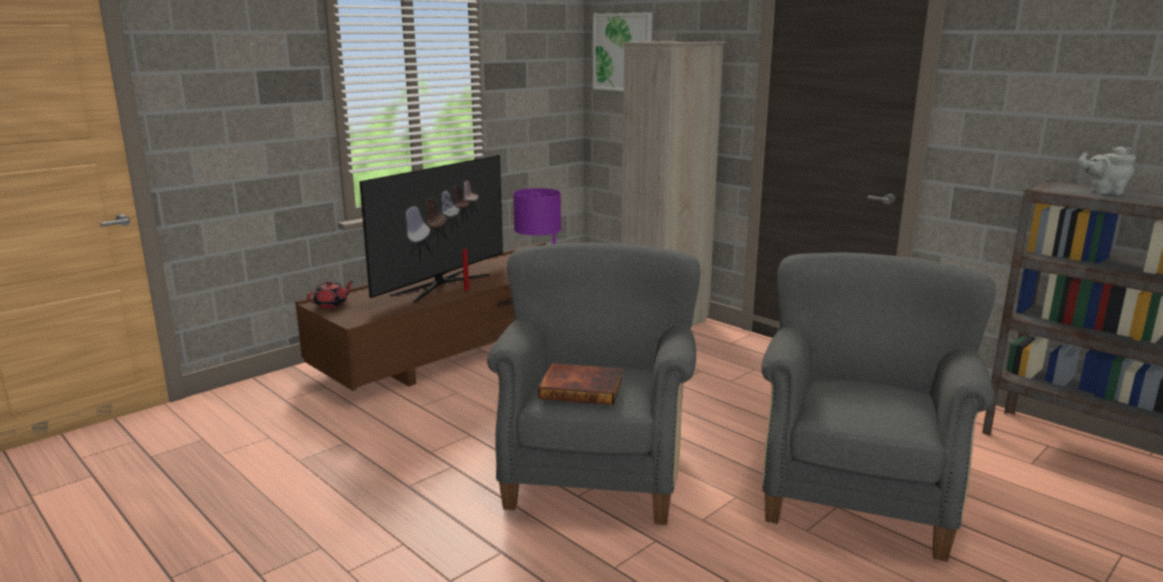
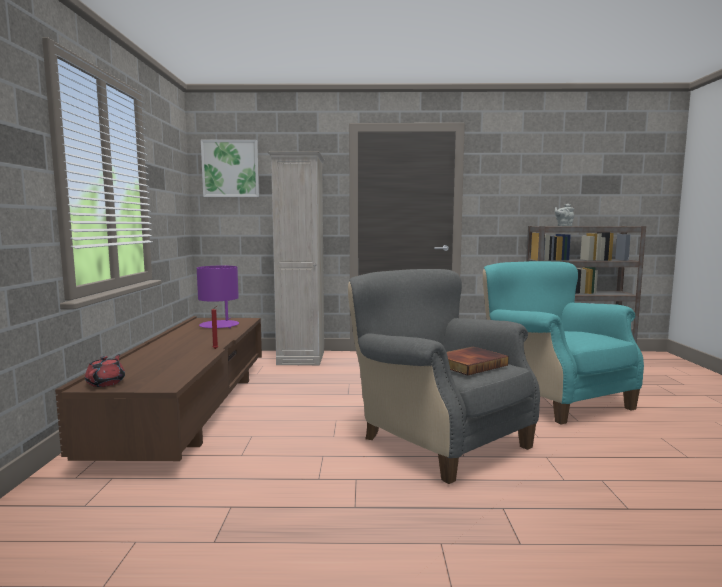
camera: 45 degrees left, 10 degrees down
(440, 285) = (180, 350): television -> none
(858, 489) = (552, 397): grey armchair -> turquoise armchair

